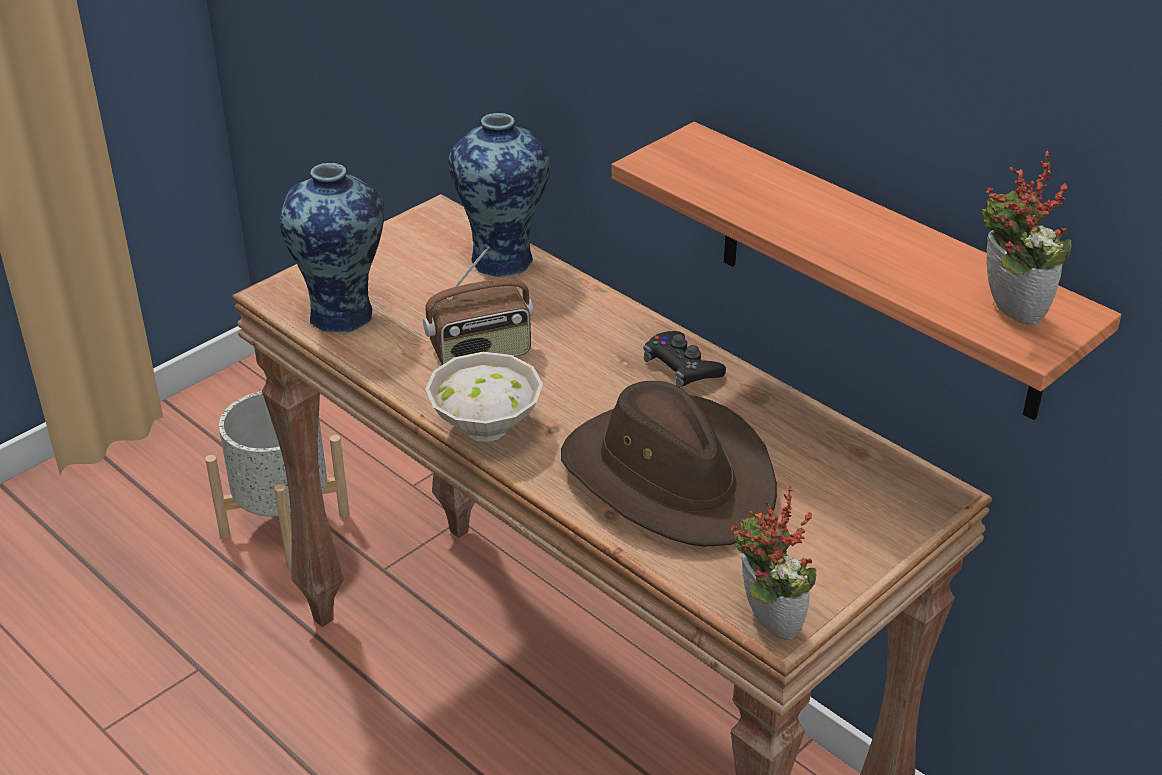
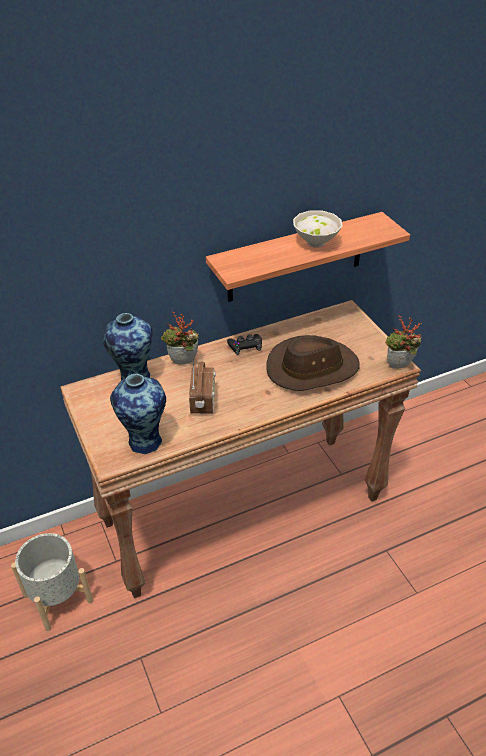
camera: 70 degrees left, 5 degrees up
(489, 428) = (258, 410): white bowl -> white bowl (316, 242)
(1005, 312) = (374, 230): potted plant -> potted plant (182, 363)

